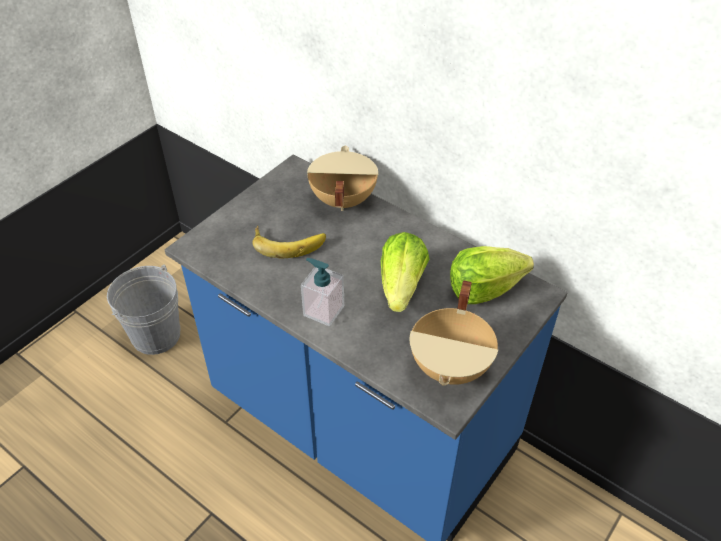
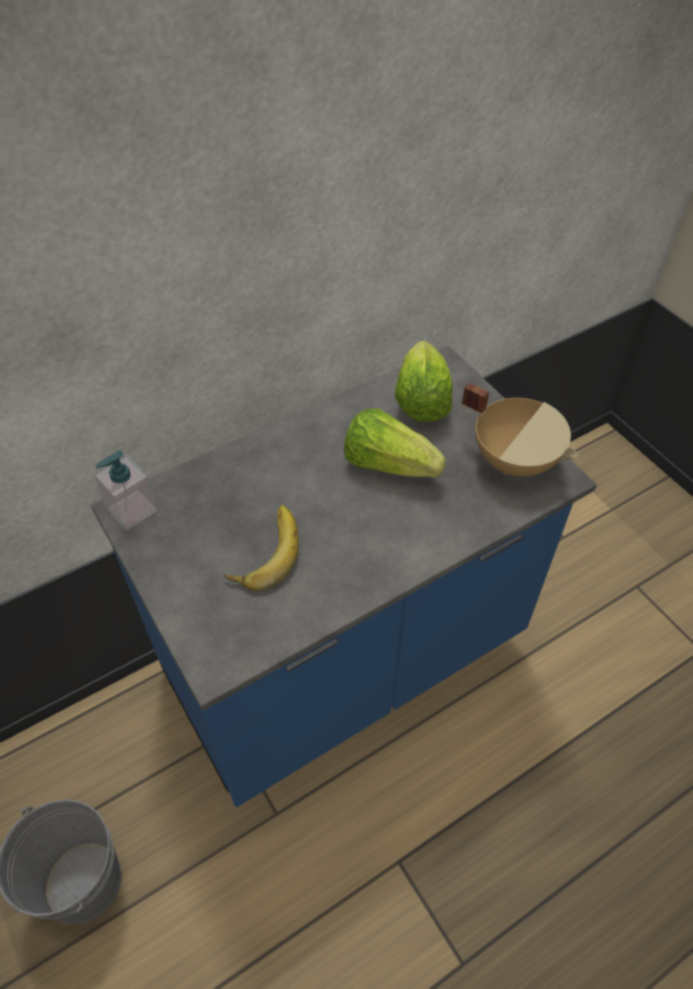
camera: 70 degrees left, 5 degrees up
(323, 310) = (397, 546): soap dispenser -> soap dispenser (132, 510)
(341, 200) = (217, 477): beige cooking pot -> none

